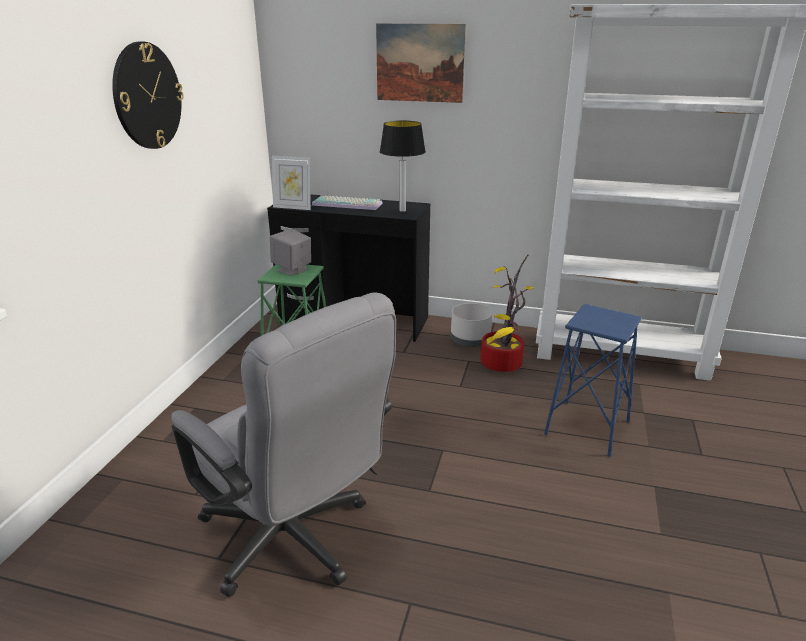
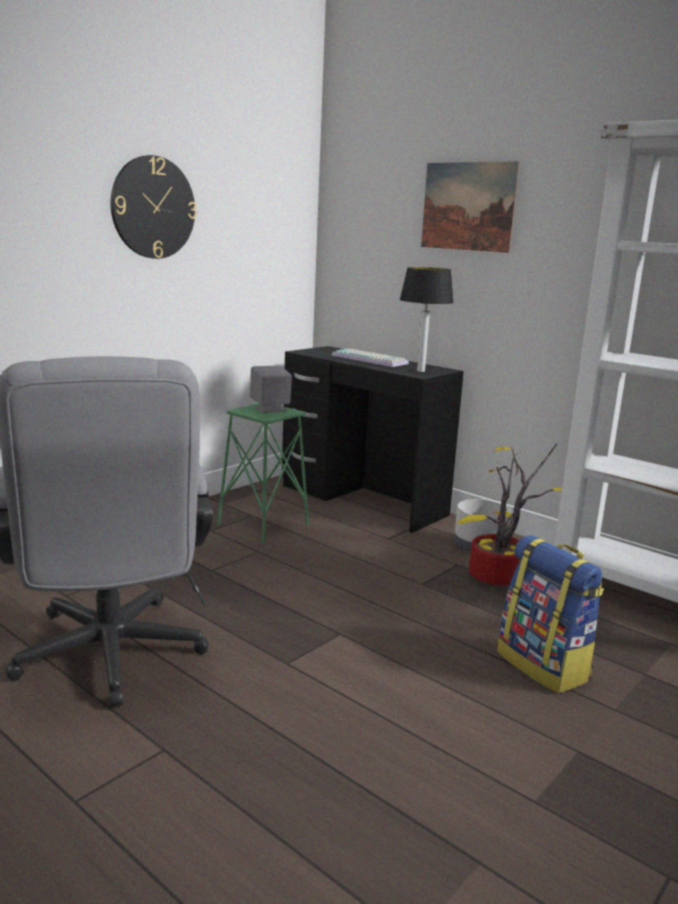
camera: 25 degrees right, 10 degrees down
(293, 207) = (310, 354): picture frame -> none
(587, 428) = (544, 666): blue stool -> backpack

